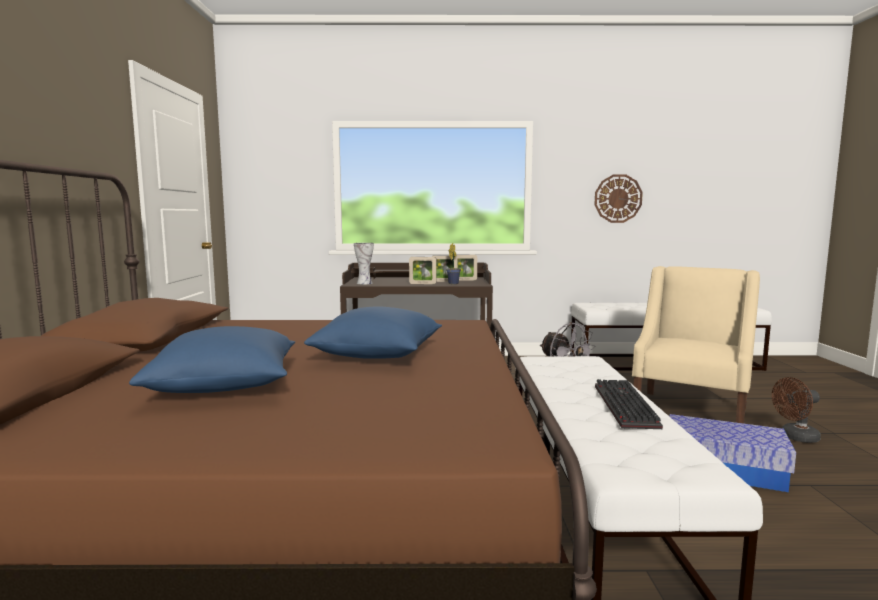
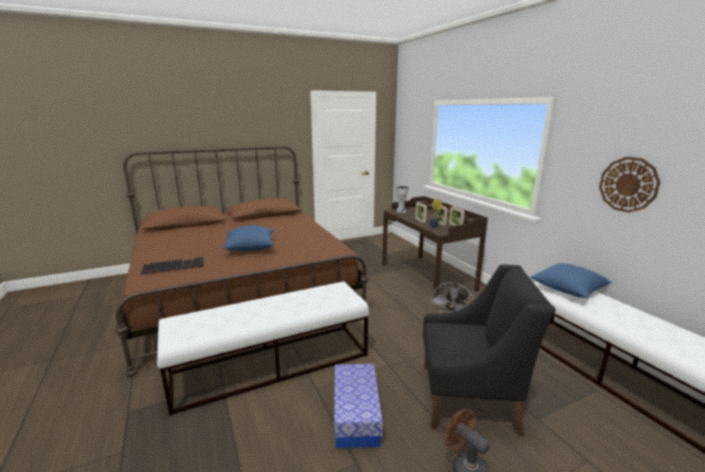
camera: 65 degrees right, 10 degrees up
(226, 387) = (200, 239): blue pillow -> blue pillow (568, 290)
(622, 405) = (260, 315): keyboard -> keyboard (175, 266)
(690, 412) = (469, 397): beige armchair -> black armchair

